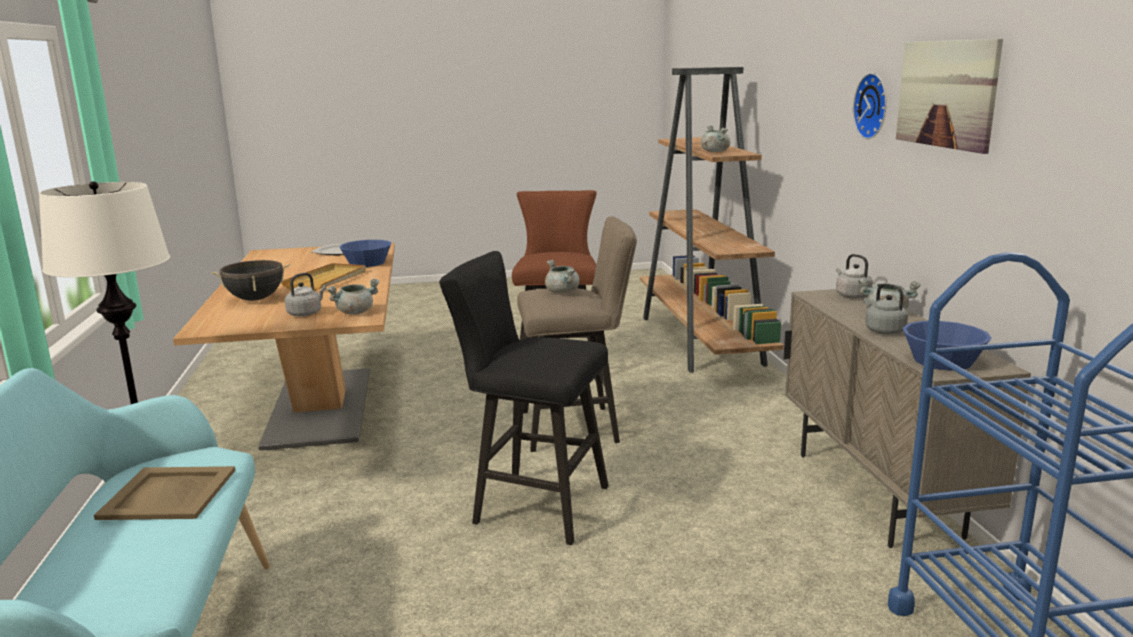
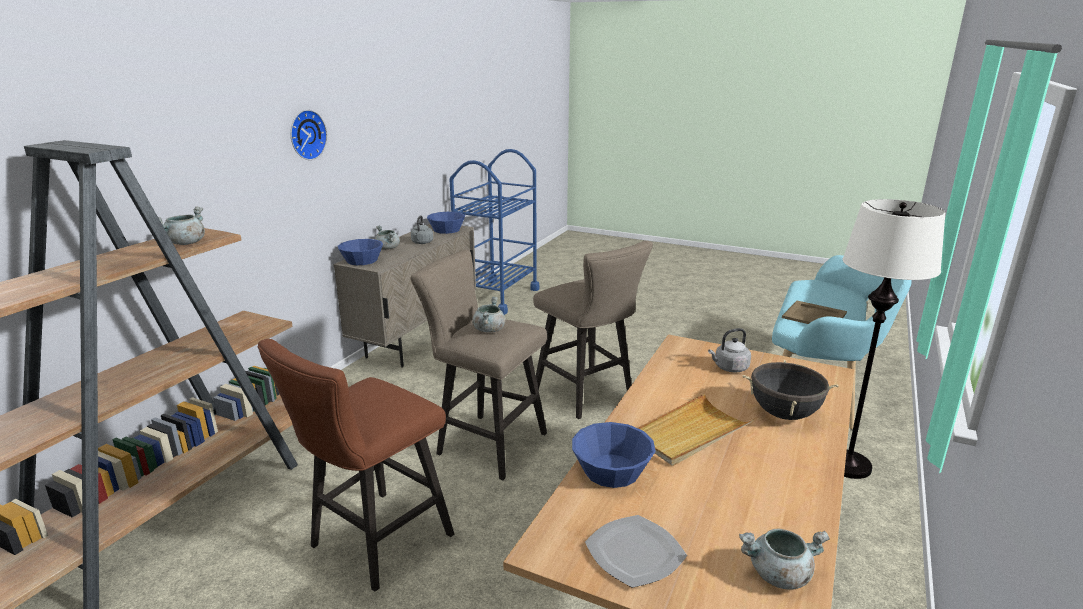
camera: 145 degrees left, 5 degrees up
(355, 312) = (683, 355): grey cooking pot -> grey cooking pot (778, 575)
(532, 504) = (588, 396): black stool -> beige stool
(851, 295) = (362, 260): grey kettle -> blue bowl
(946, 94) = (364, 112): picture -> none

